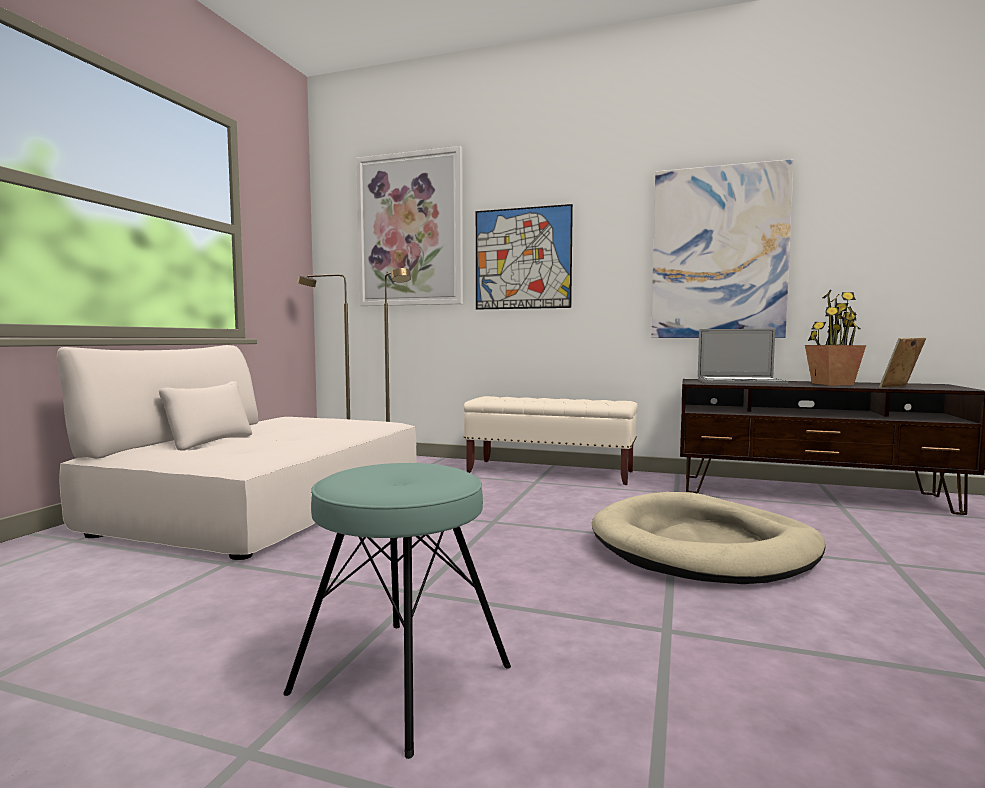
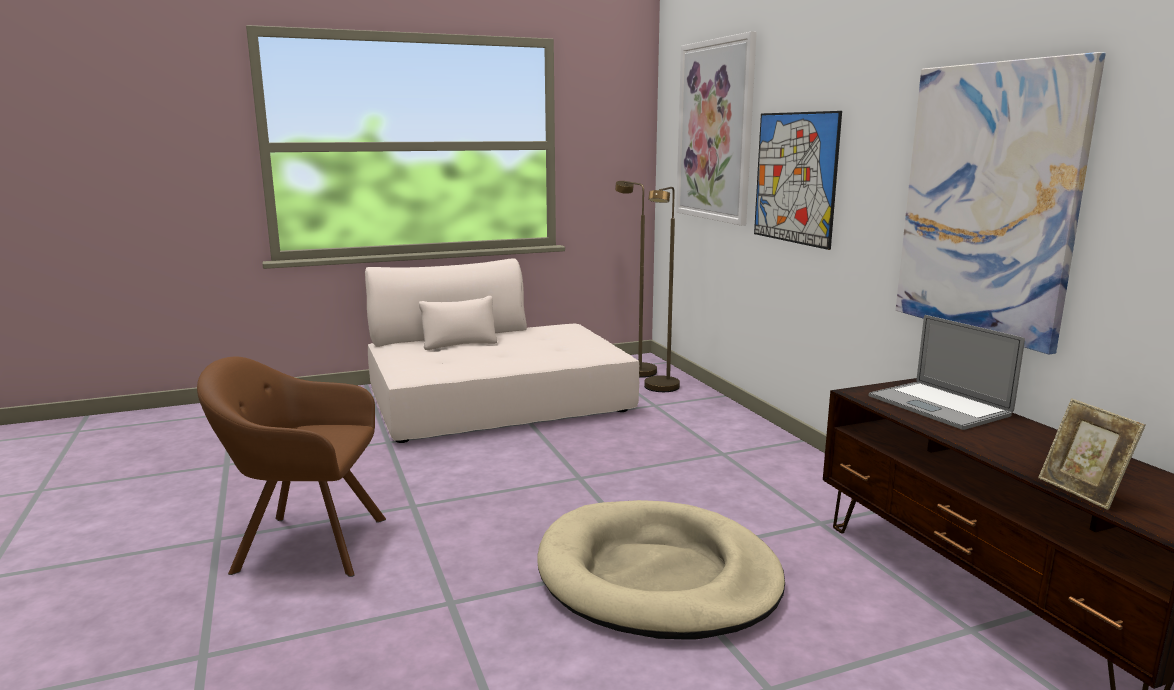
camera: 50 degrees right, 10 degrees up
(402, 679) = (304, 544): turquoise stool -> brown armchair
(550, 472) = (769, 448): beige bench -> none
(832, 384) = (1035, 450): potted plant -> none
(900, 387) = (1082, 491): picture frame -> picture frame turned 135 degrees counterclockwise

